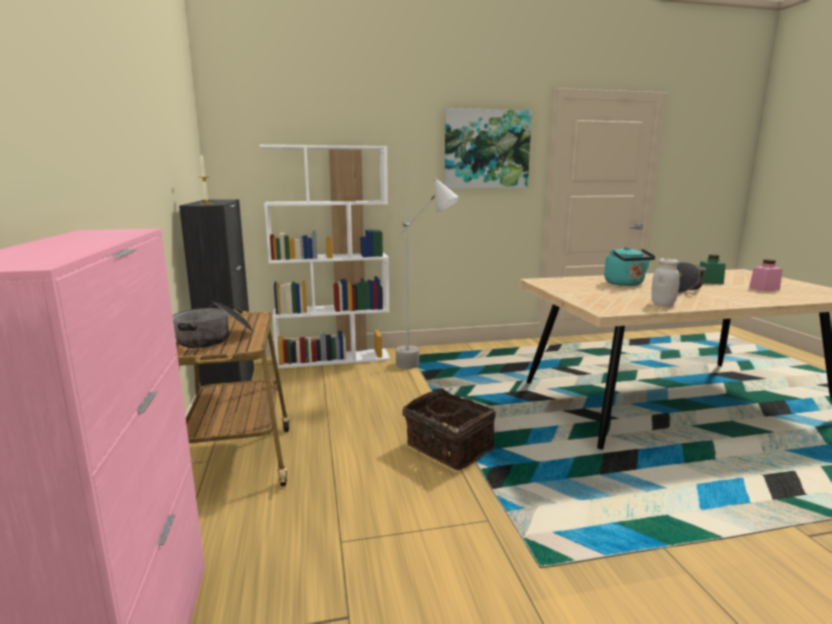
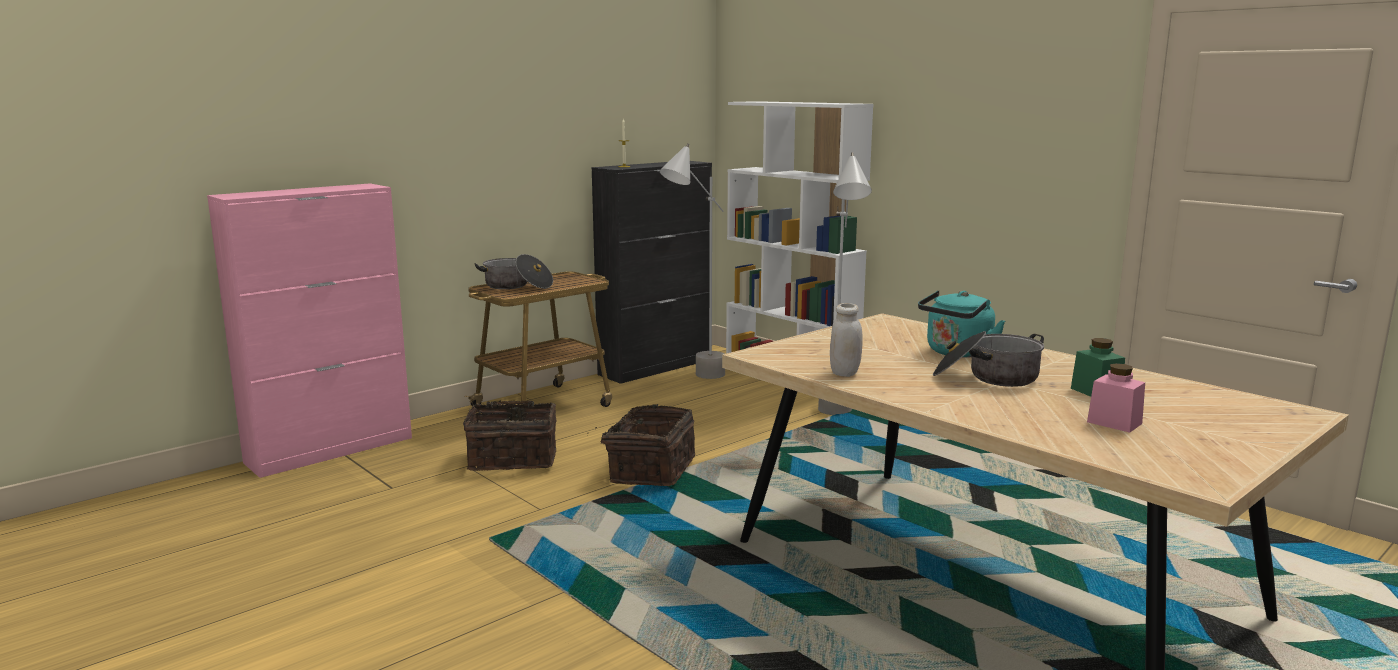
camera: 60 degrees right, 0 degrees up
(286, 385) = (695, 380): none -> grey floor lamp
(356, 507) = (513, 459): none -> basket
(486, 149) = (1023, 107): picture -> none

